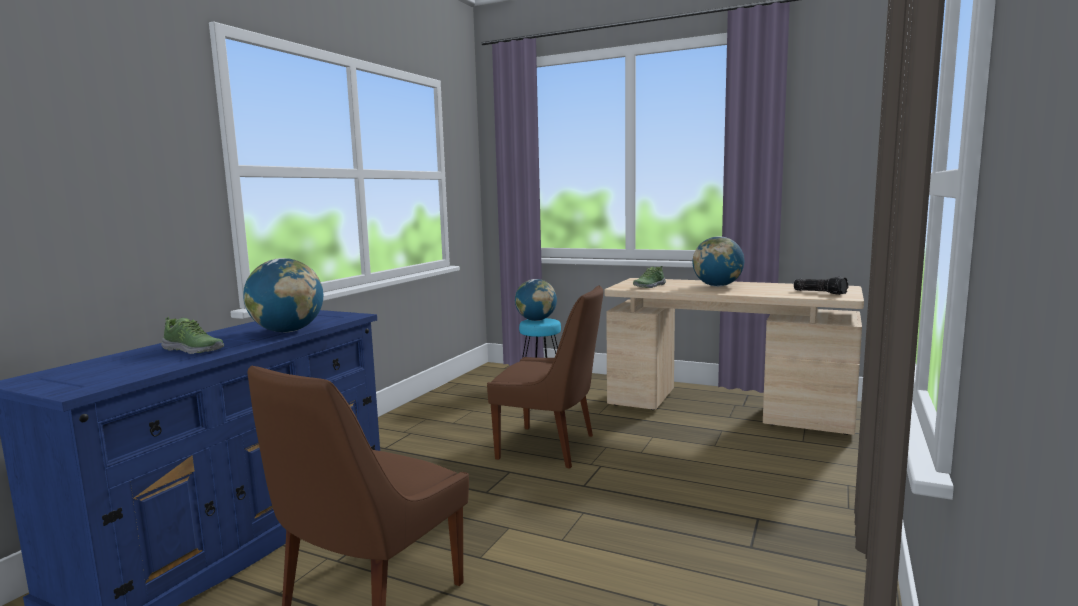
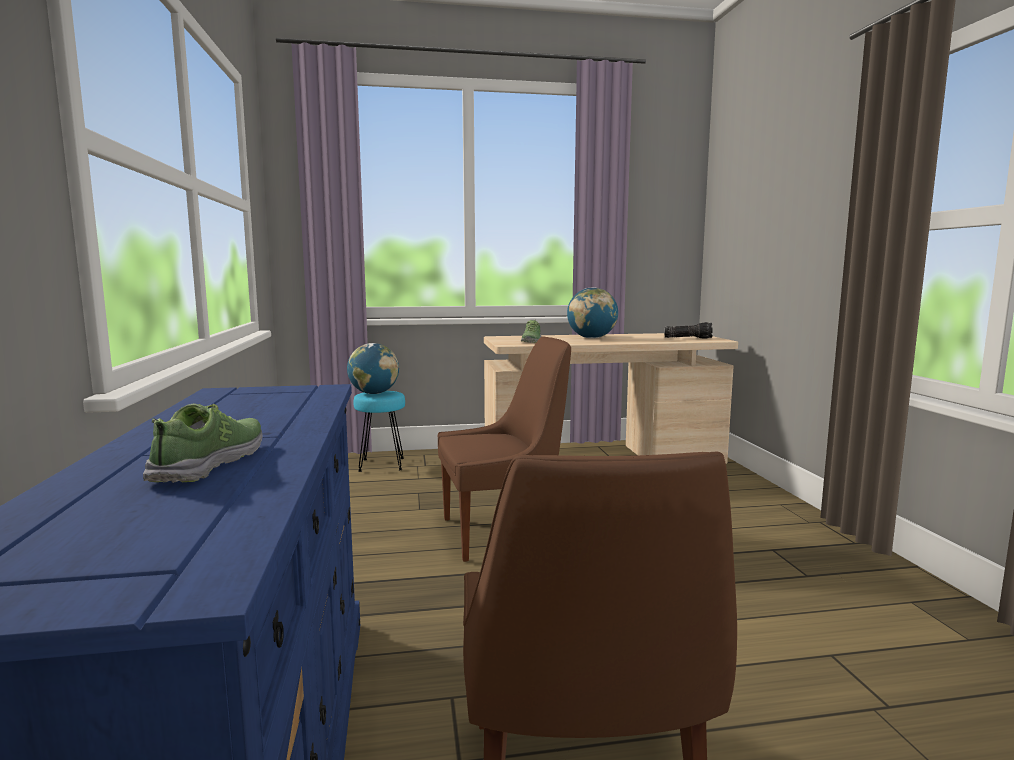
camera: 35 degrees left, 0 degrees up
(194, 350) = (212, 463): shoe -> shoe turned 75 degrees counterclockwise
(287, 331) = (292, 416): globe -> none

